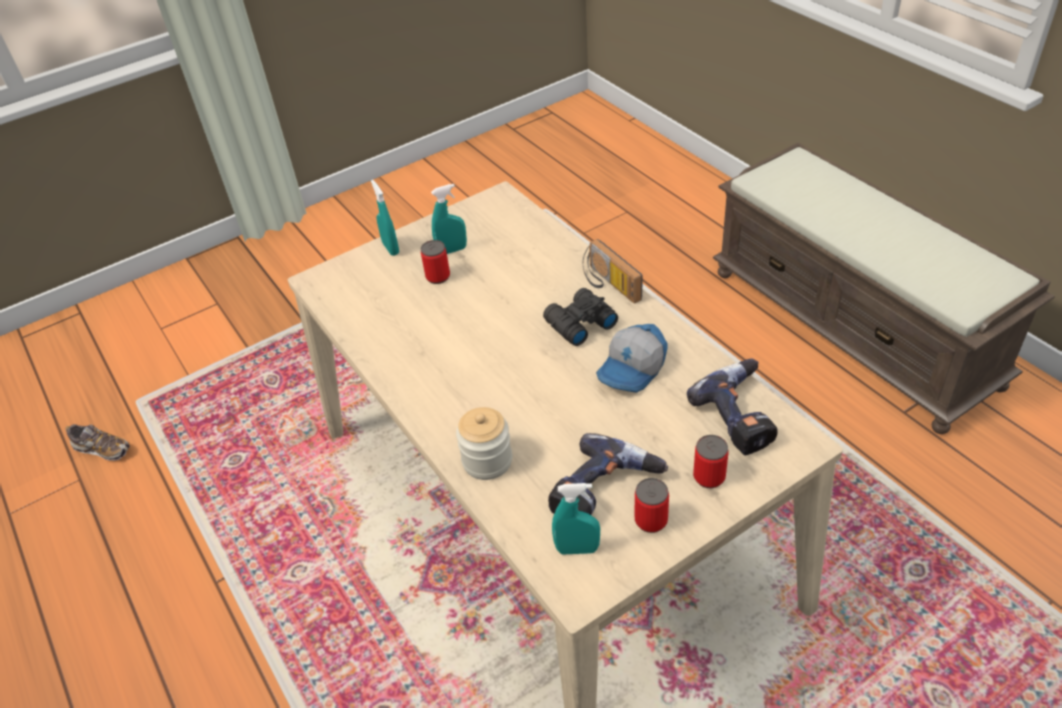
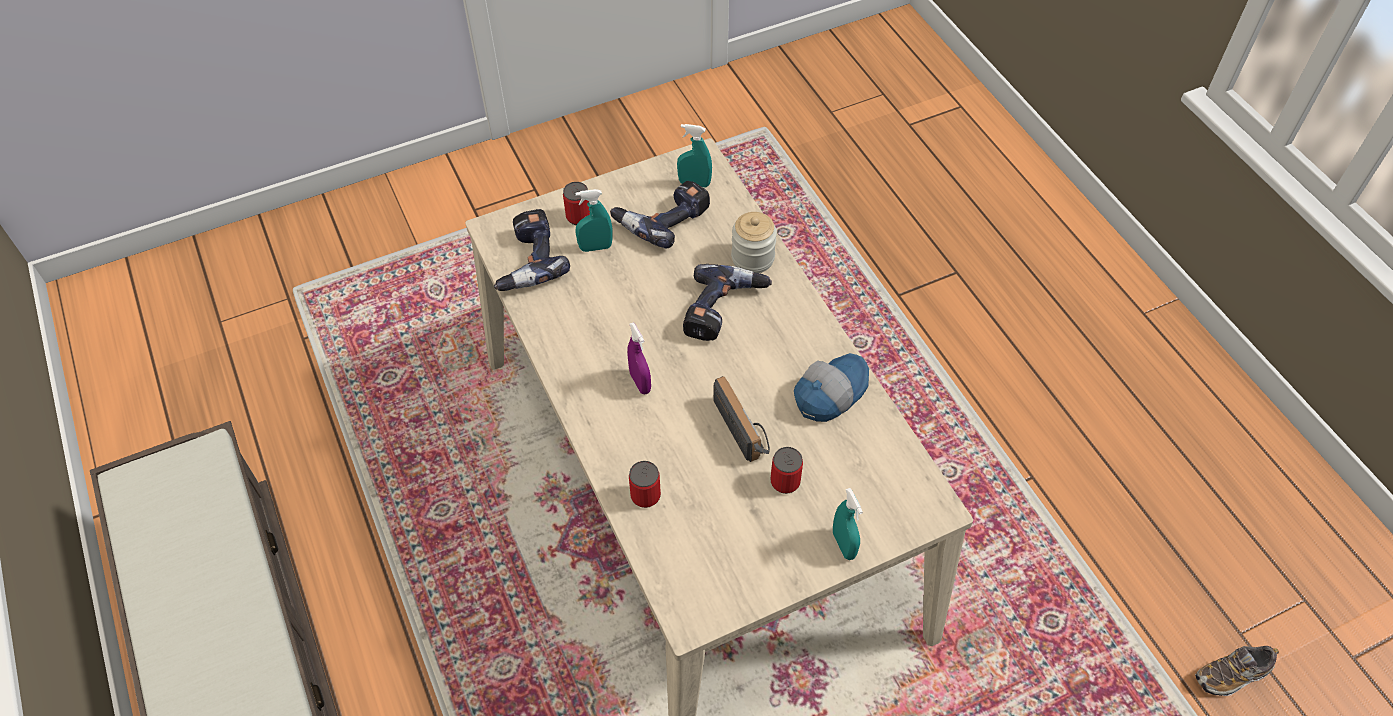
camera: 175 degrees left, 10 degrees up
(103, 449) = (1231, 675): shoe -> shoe turned 45 degrees counterclockwise
(452, 250) = (765, 523): turquoise spray bottle -> turquoise spray bottle (595, 247)
(511, 399) = (723, 310): none -> power drill
(578, 323) = (640, 382): black binoculars -> purple spray bottle
(608, 285) = (594, 428): radio -> radio (744, 428)
(633, 369) = (603, 320): cap -> cap (829, 392)
(651, 520) = (635, 194): can -> can (645, 496)

